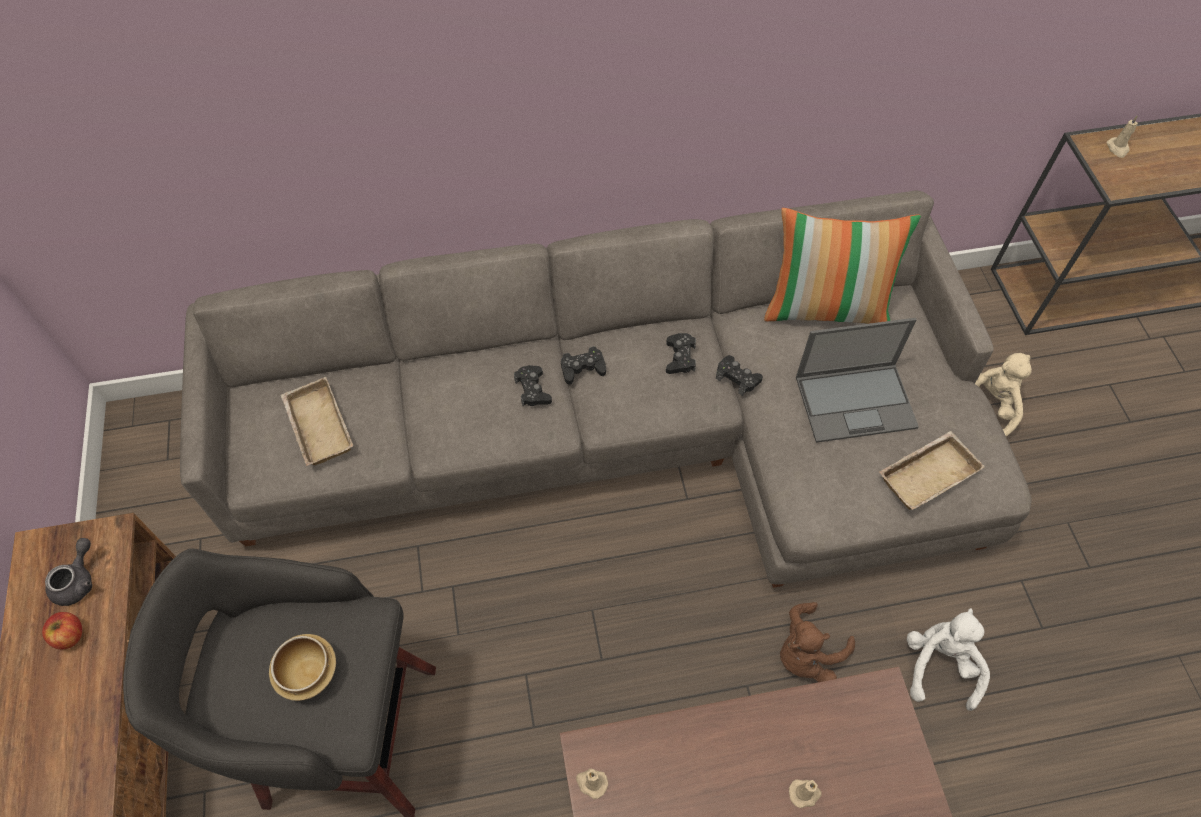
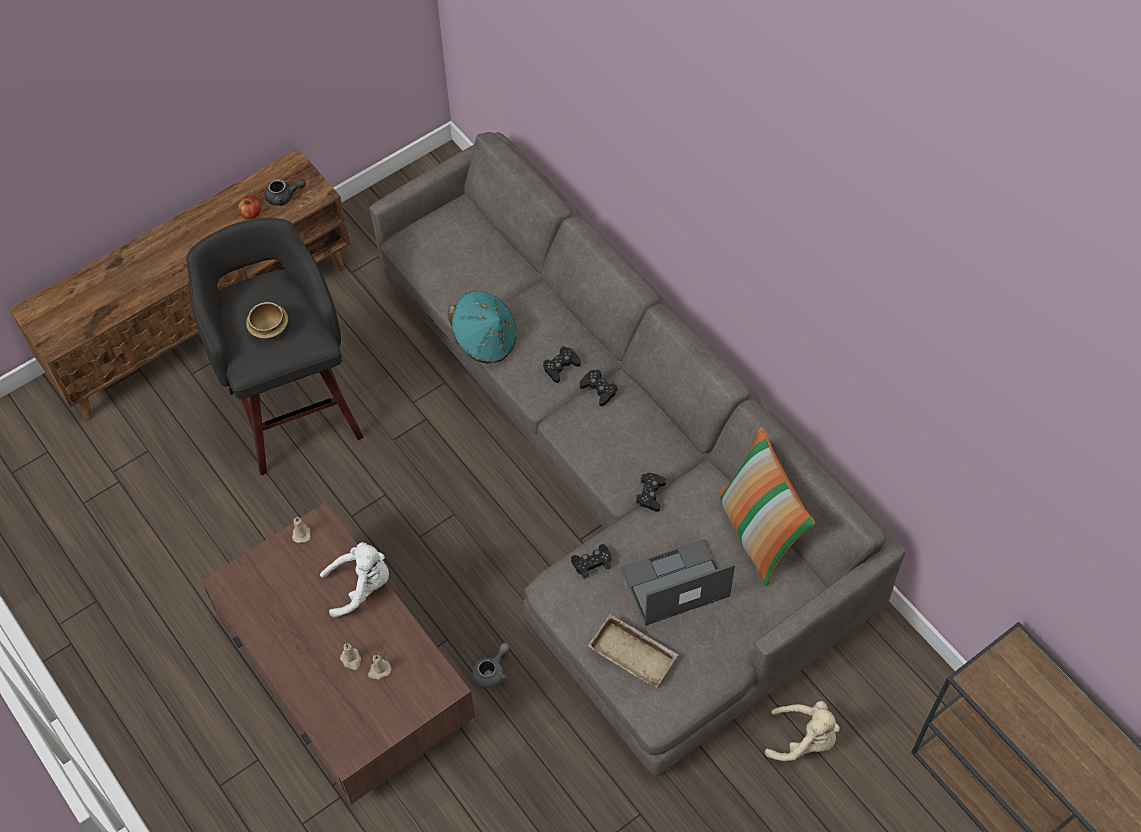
camera: 65 degrees right, 0 degrees up
(316, 426) = (459, 256): beige tray -> none
(449, 448) = (485, 340): none -> turquoise hat
(680, 357) = (645, 448): black game controller -> black game controller (592, 563)
(806, 654) = (492, 671): brown plush toy -> grey teapot
(856, 401) = (674, 583): laptop -> laptop turned 105 degrees clockwise
(939, 664) = (531, 770): white plush toy -> white plush toy (361, 586)
(1117, 148) = (1026, 670): beige candle -> beige candle (379, 670)

